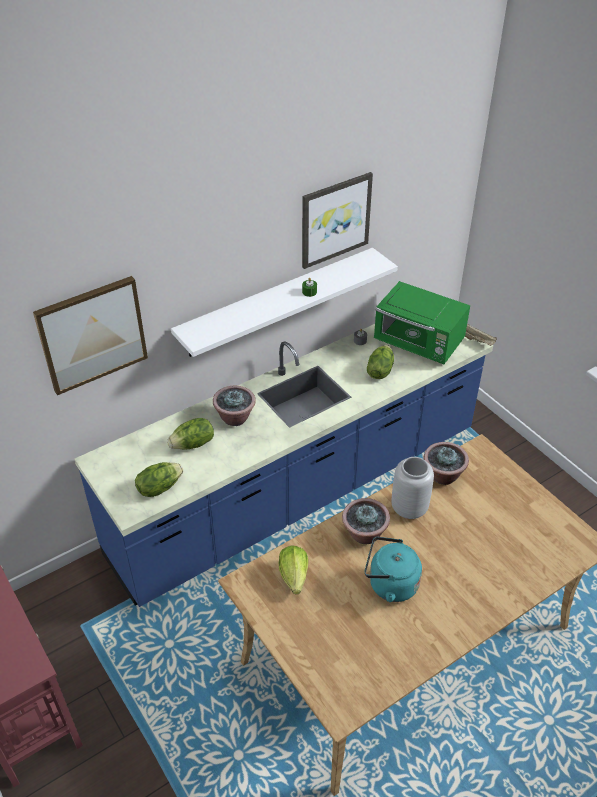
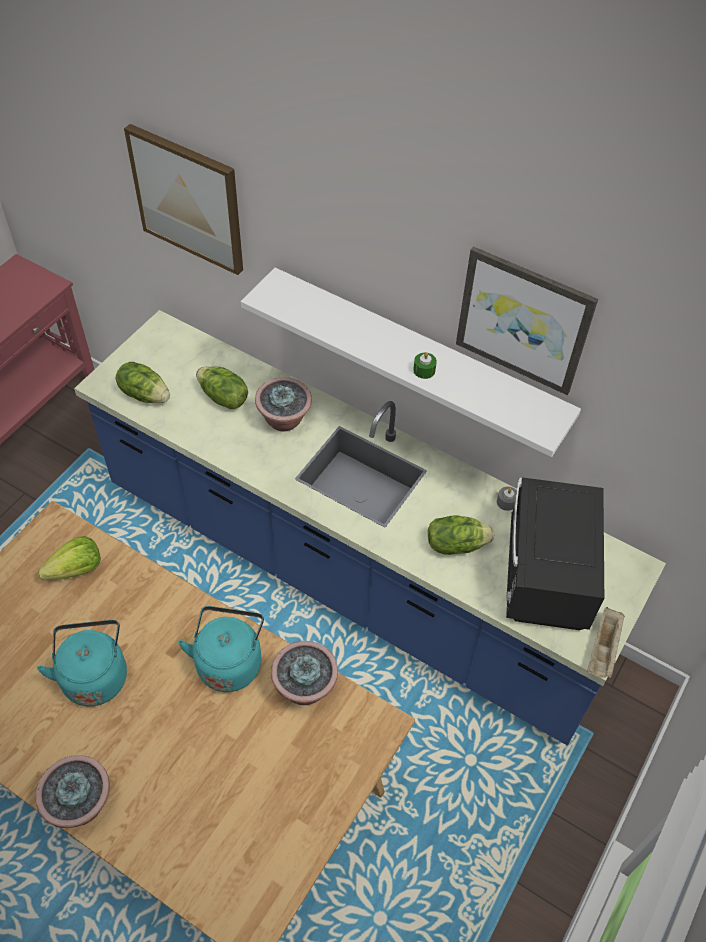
camera: 65 degrees right, 10 degrees up
(364, 534) = (164, 623): potted plant -> potted plant (81, 804)
(409, 508) = (229, 661): grey vase -> turquoise kettle
(419, 344) = (545, 576): green microwave -> black microwave

